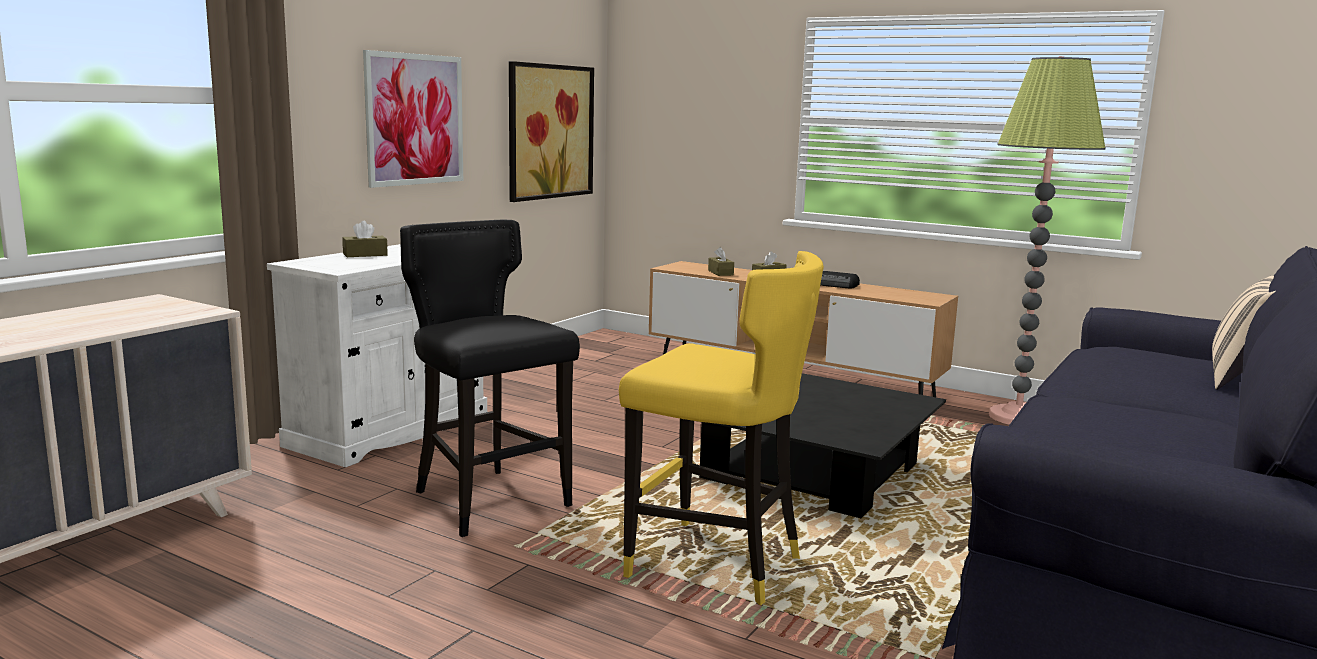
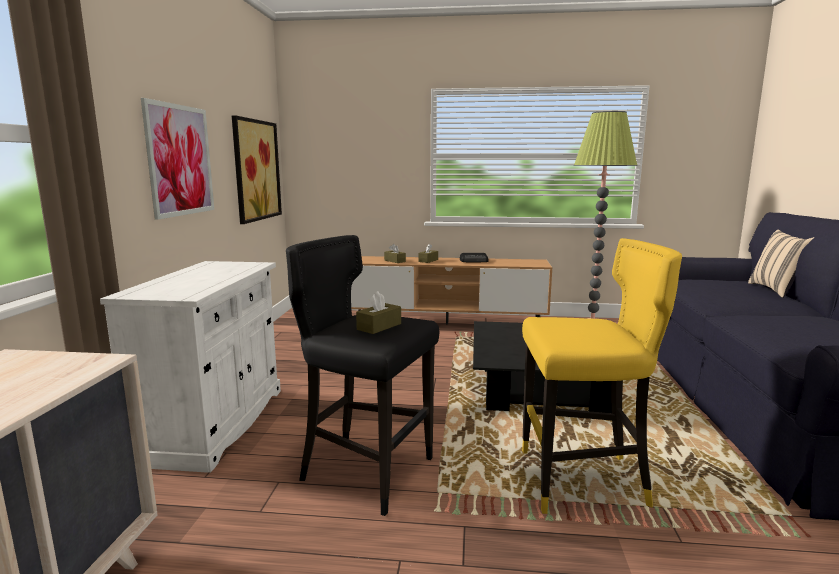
camera: 25 degrees left, 0 degrees up
(365, 255) = (181, 278): brown tissue box -> brown tissue box (379, 326)

